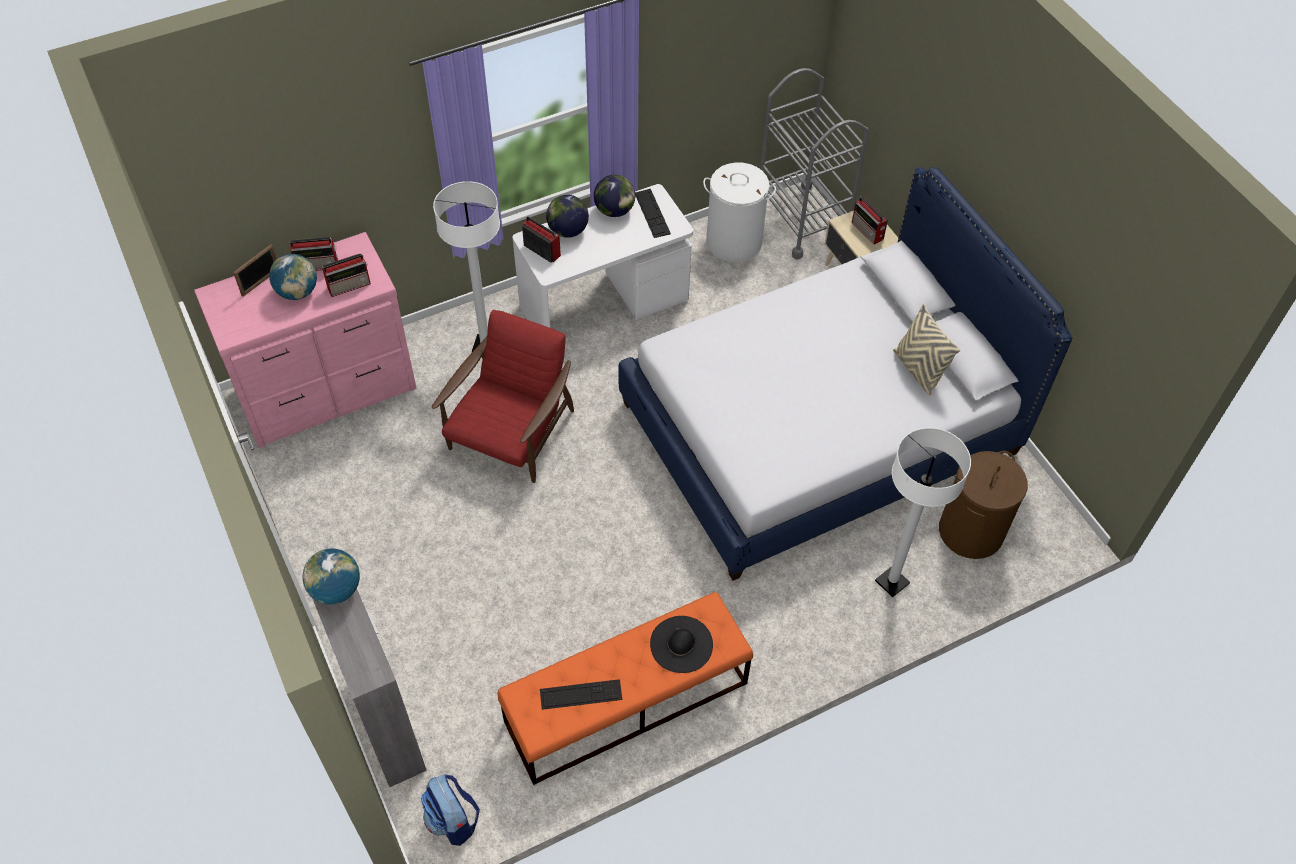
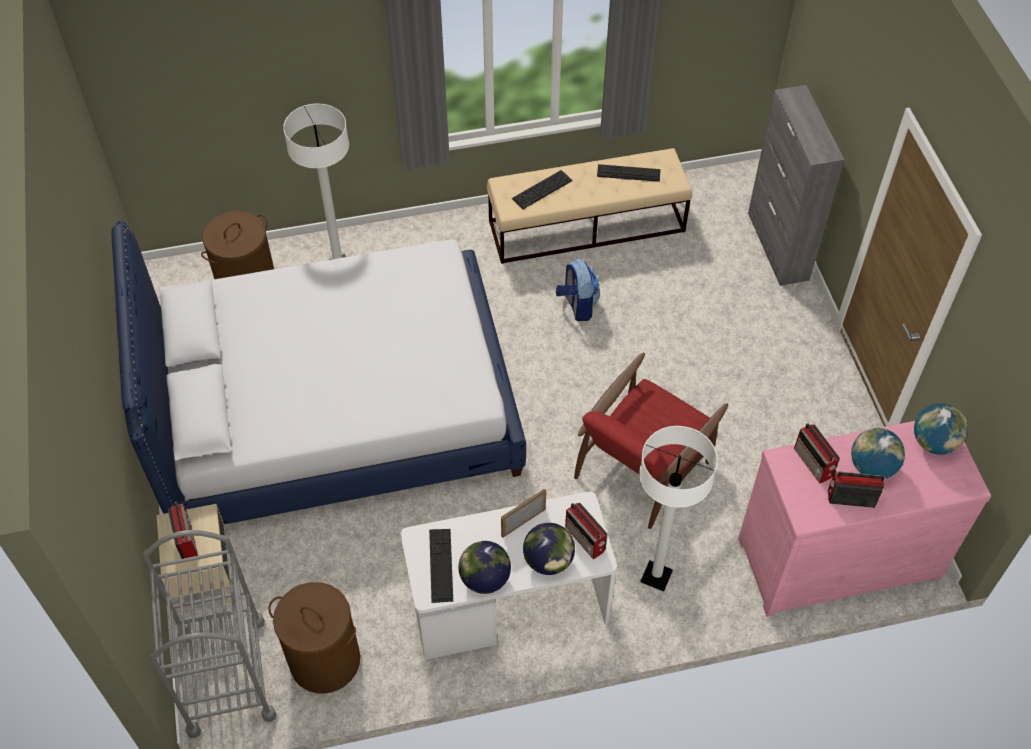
camera: 165 degrees left, 0 degrees up
(261, 282) = (915, 488): picture frame -> picture frame (523, 522)
(336, 590) = (820, 151): globe -> globe (933, 442)
(350, 285) = (813, 464): radio -> radio turned 105 degrees counterclockwise
(453, 820) = (730, 181): backpack -> backpack (577, 305)
(626, 703) = (587, 226): orange bench -> beige bench
(681, 644) = (542, 189): black hat -> keyboard
(734, 242) = (324, 660): white laundry basket -> brown laundry basket
(918, 370) = (242, 327): beige pillow -> none

